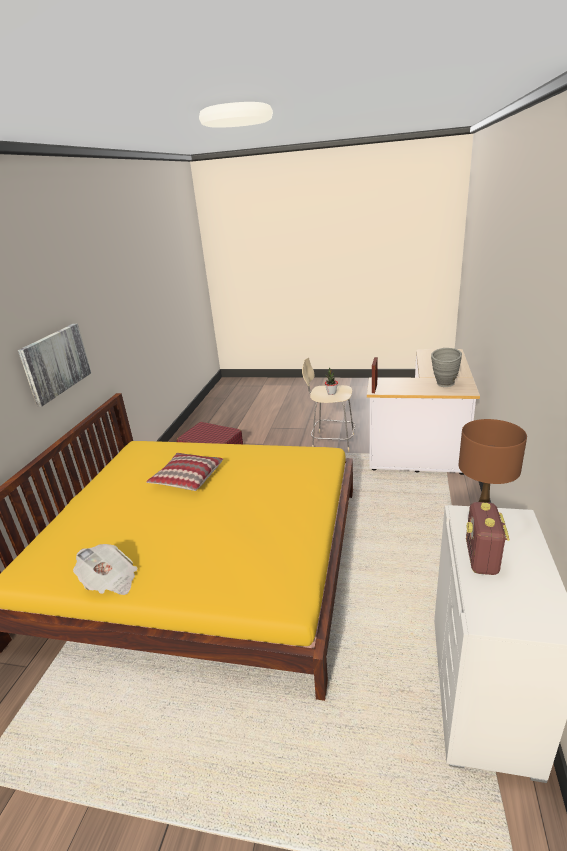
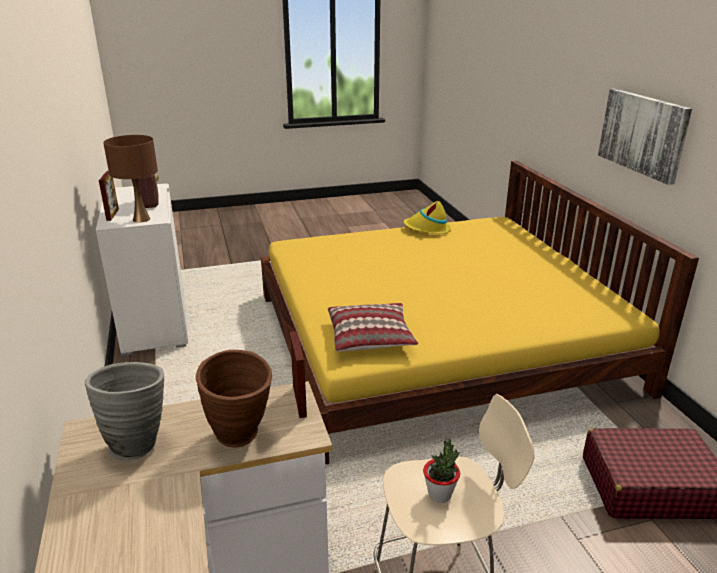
camera: 150 degrees right, 0 degrees up
(110, 581) = (427, 229): newspaper -> yellow hat
(187, 478) = (485, 292): pillow -> pillow (370, 337)
(402, 382) = (242, 439): none -> brown vase
(526, 538) = (112, 214): none -> picture frame

